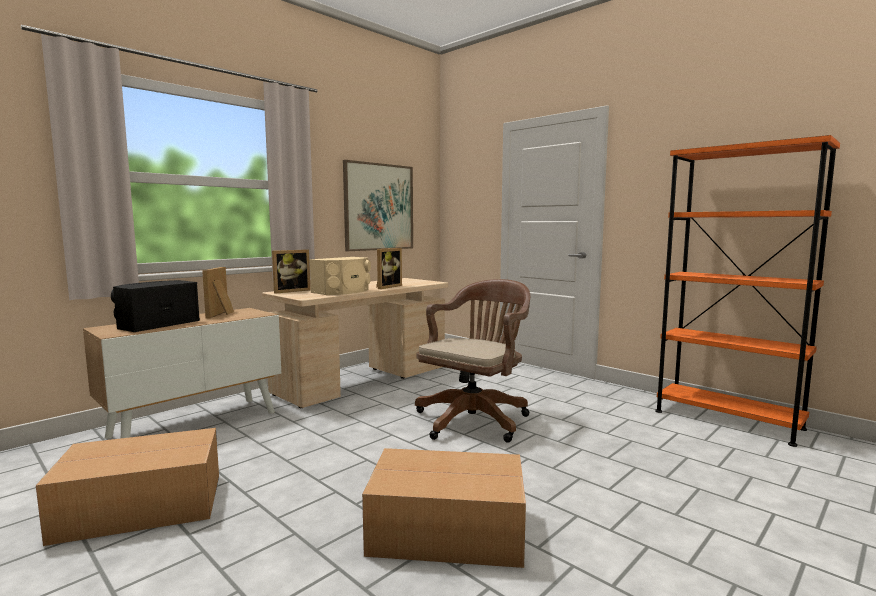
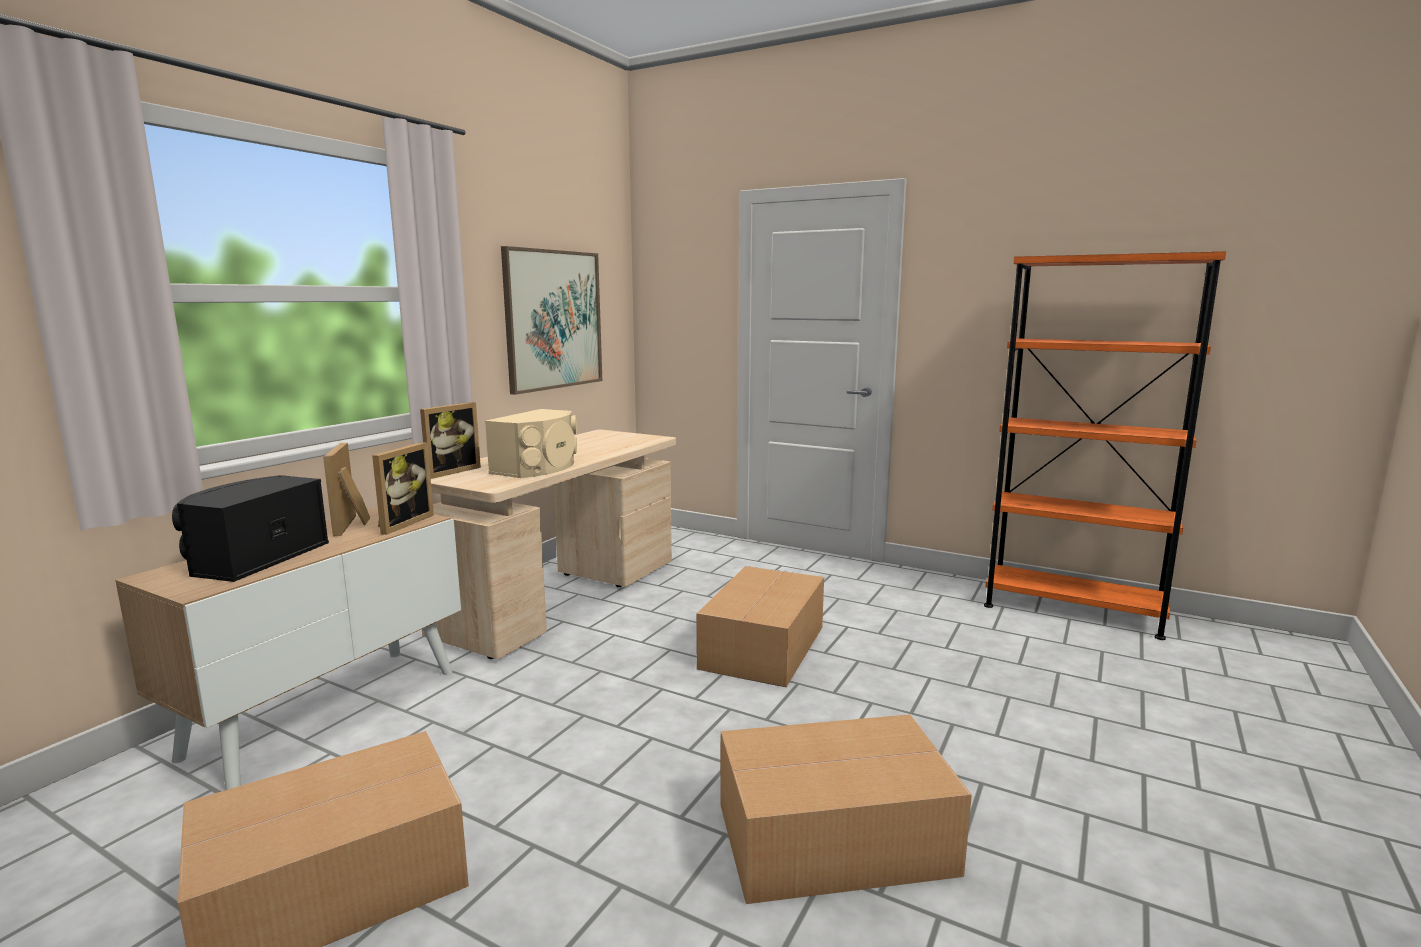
camera: 15 degrees left, 5 degrees up
(386, 287) = (595, 453): picture frame -> picture frame (401, 523)
(475, 419) = (764, 646): brown office chair -> cardboard box

